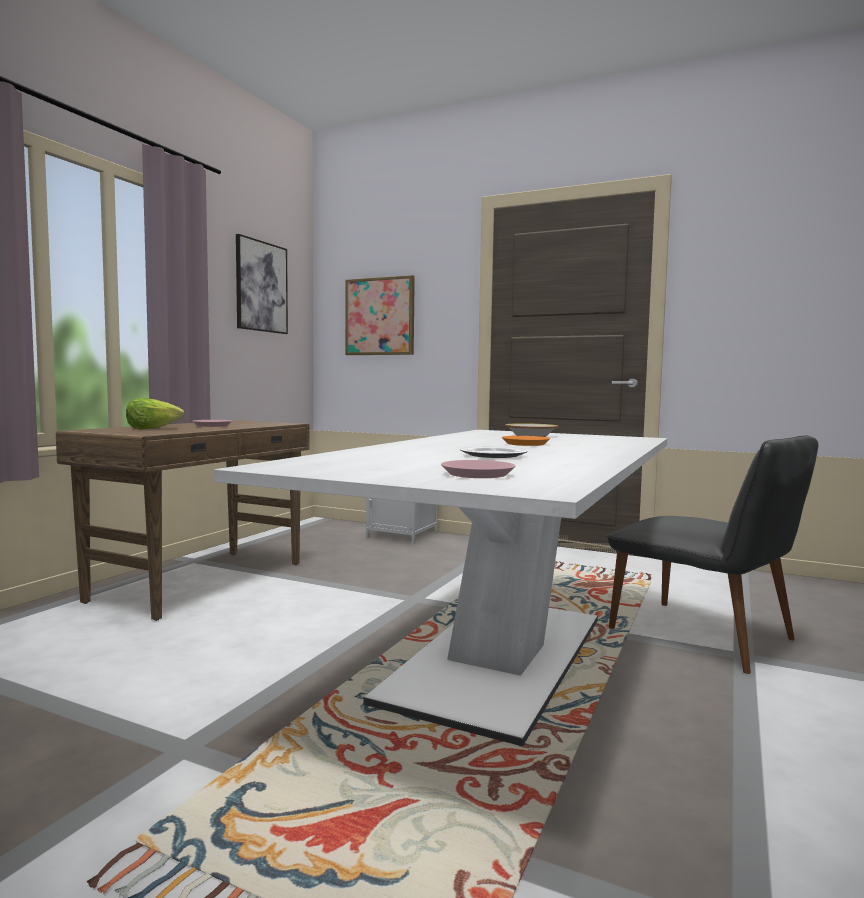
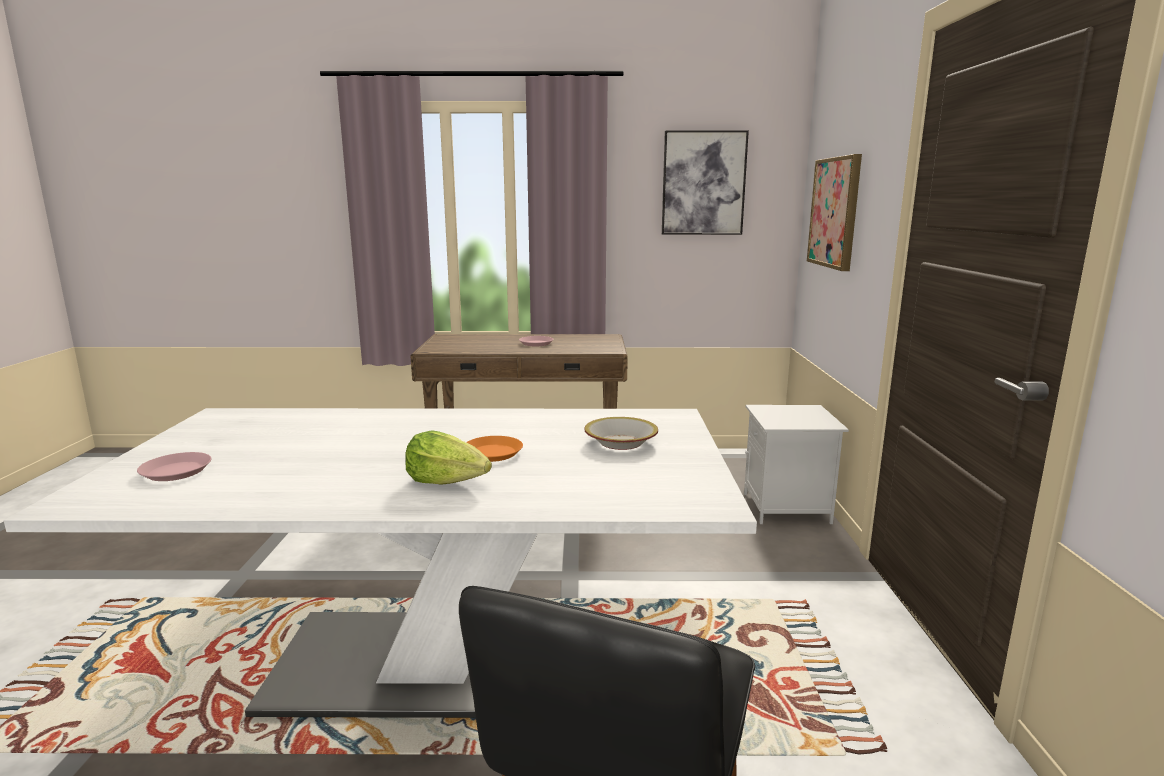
camera: 65 degrees right, 10 degrees up
(152, 428) = (478, 342): lettuce -> lettuce (447, 481)
(493, 455) = (344, 457): plate -> none

